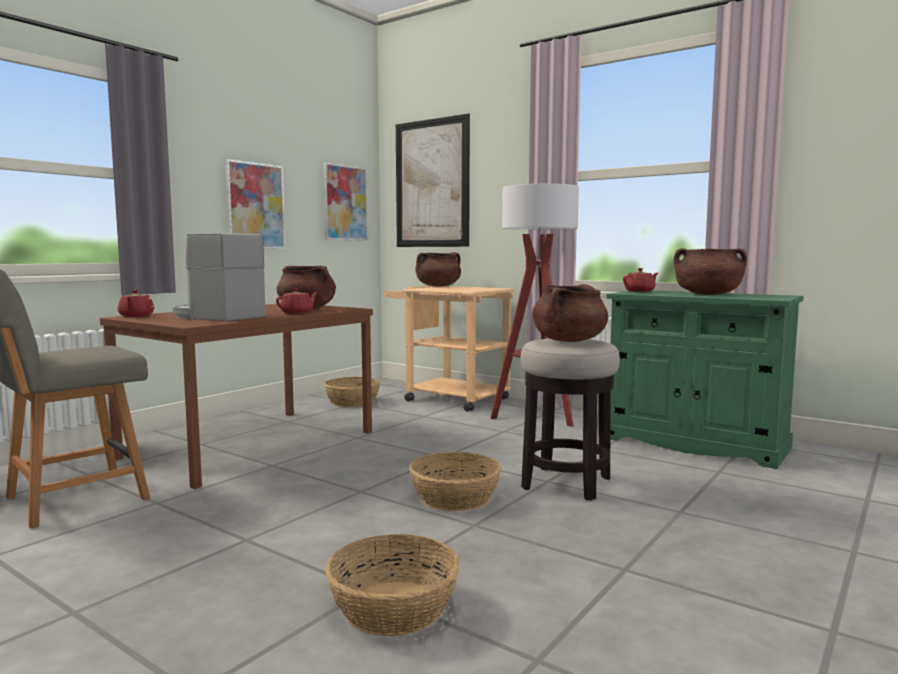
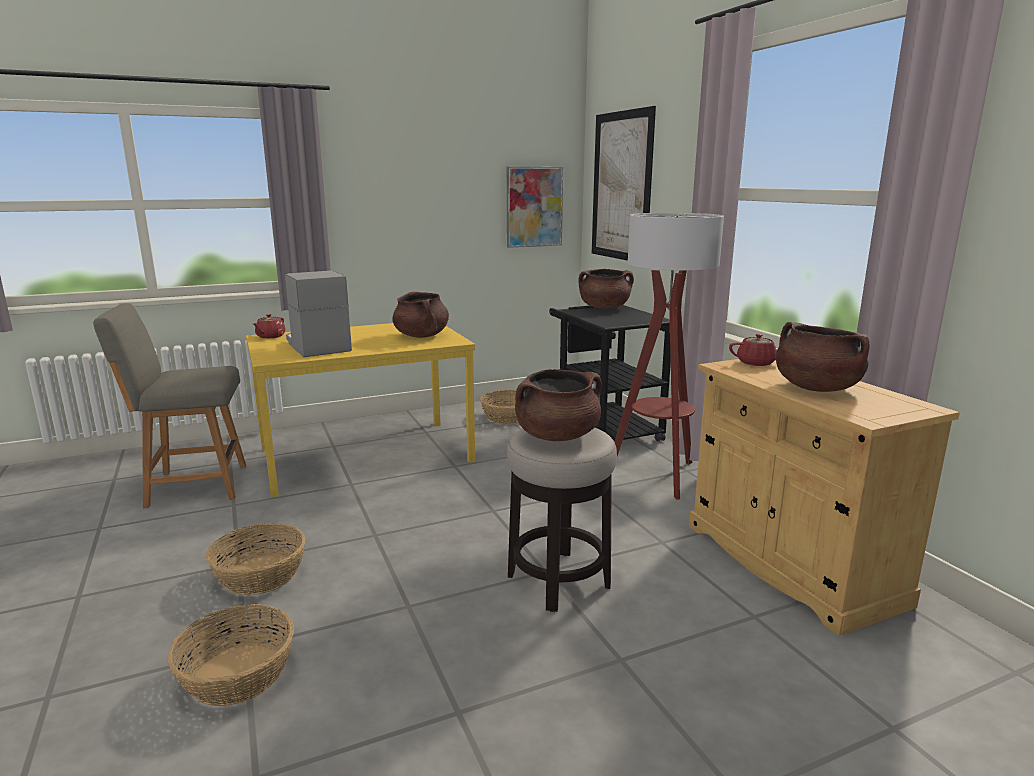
camera: 30 degrees right, 10 degrees up
(251, 445) = (365, 455): brown dining table -> yellow dining table
(255, 206) = (423, 219): picture -> none
(297, 313) = (390, 347): red teapot -> none
(449, 398) = (603, 429): beige cart -> black cart
(455, 497) = (436, 567): basket -> basket (261, 575)
(695, 443) = (790, 563): green cabinet -> beige cabinet

